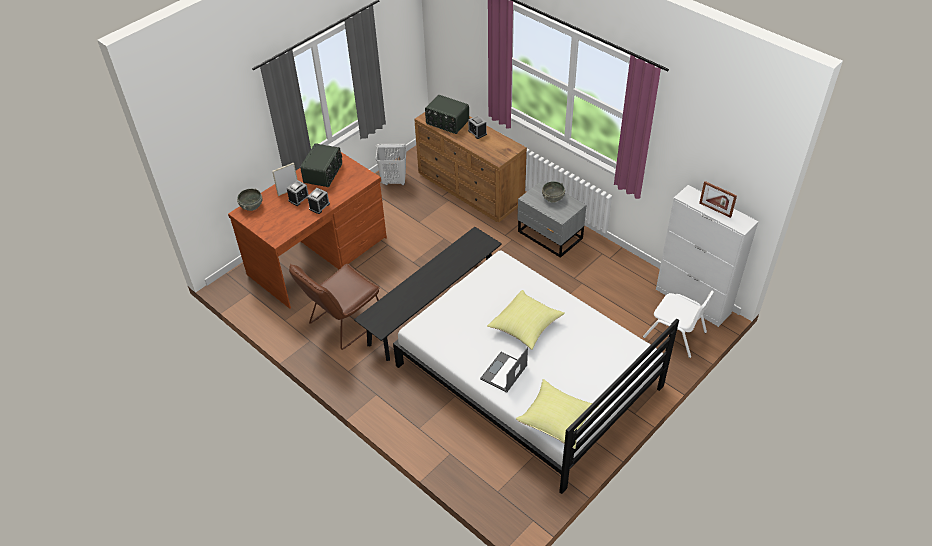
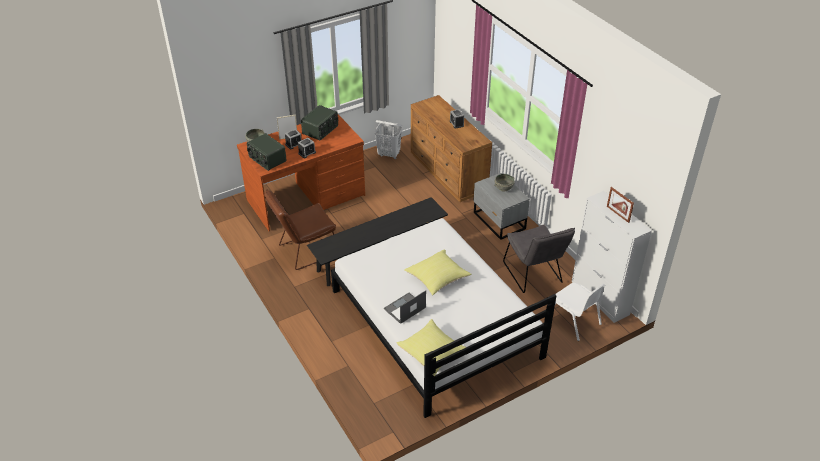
camera: 15 degrees right, 5 degrees down
(447, 122) = (435, 112): radio -> radio (267, 159)
(613, 291) = (534, 275): none -> grey chair

